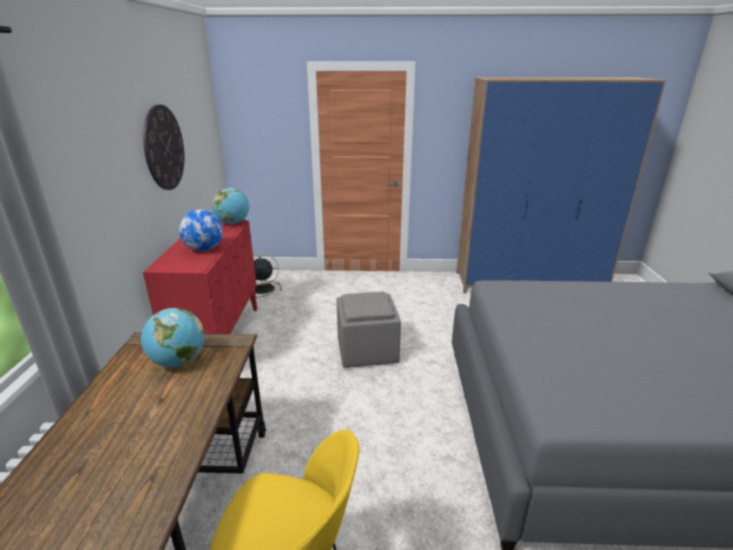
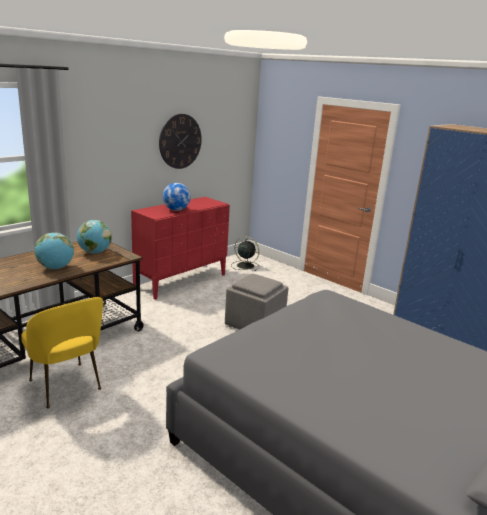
camera: 40 degrees right, 5 degrees down
(233, 223) = (217, 203): globe -> globe (56, 268)

